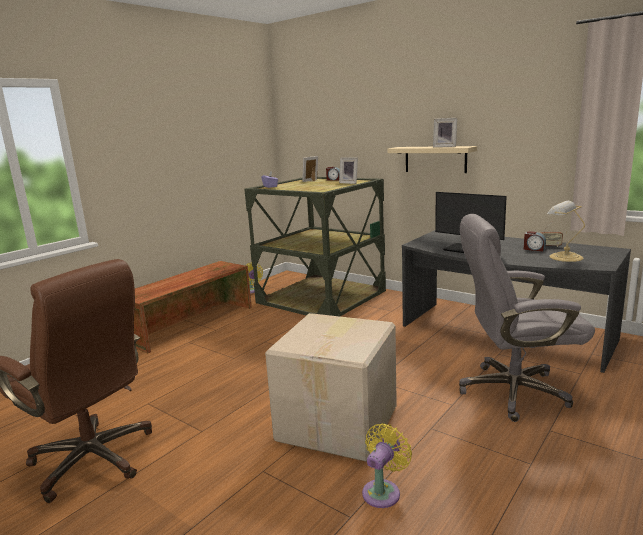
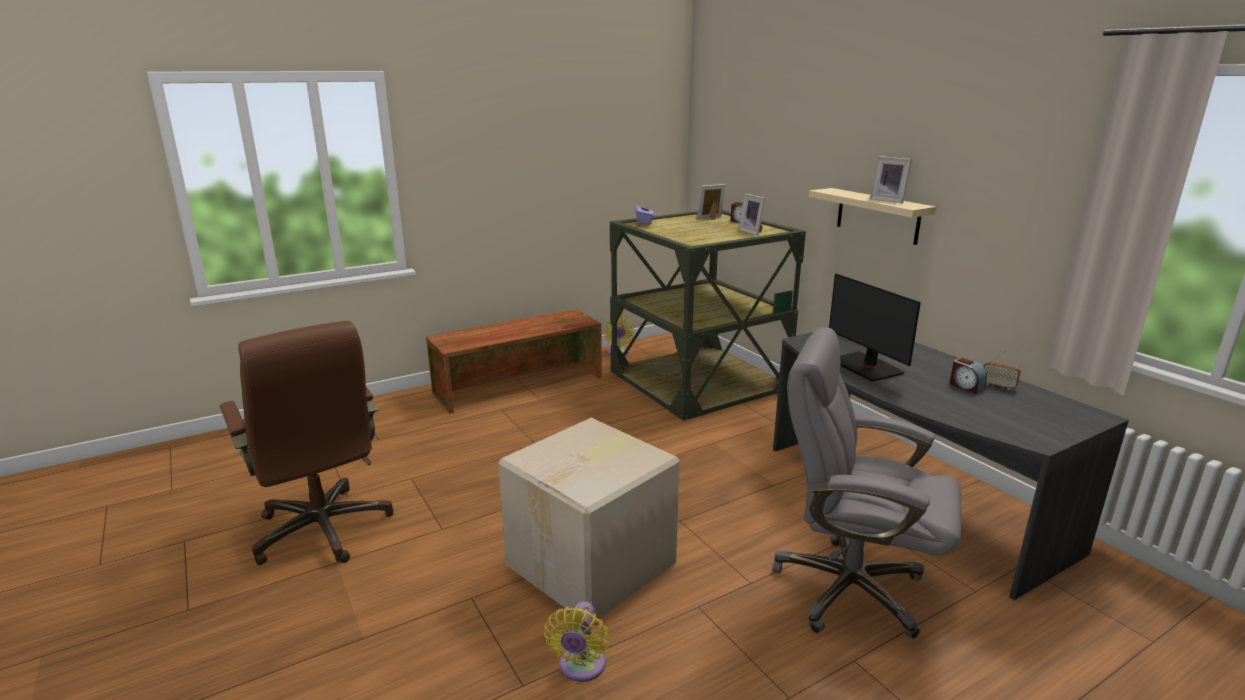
camera: 20 degrees right, 5 degrees up
(383, 491) = (581, 668): yellow fan -> yellow fan turned 135 degrees clockwise
(564, 257) = (996, 411): table lamp -> none

